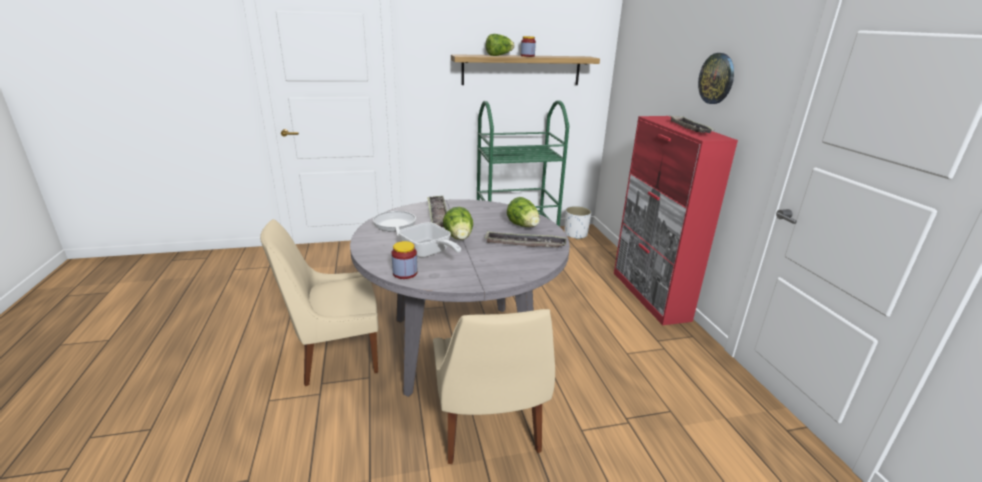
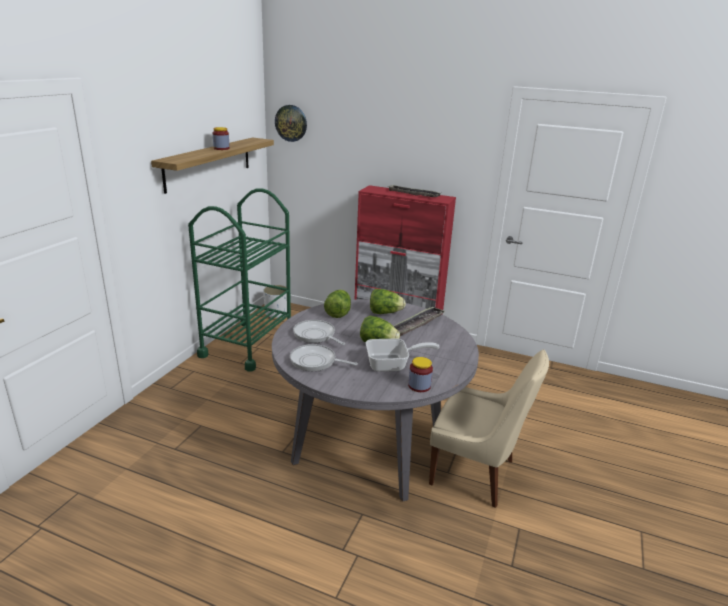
camera: 55 degrees left, 0 degrees up
(335, 356) = (308, 526): beige chair -> none
(437, 214) = (316, 335): tray -> frying pan
(498, 55) = (200, 153): lettuce -> lettuce (338, 313)
(716, 78) = (420, 153): wall clock -> wall clock (291, 123)

